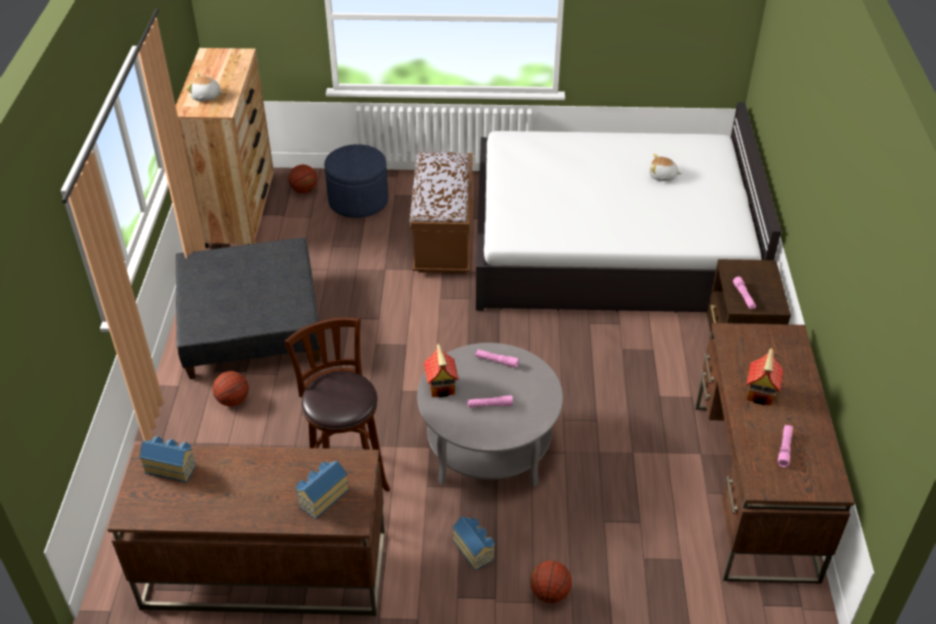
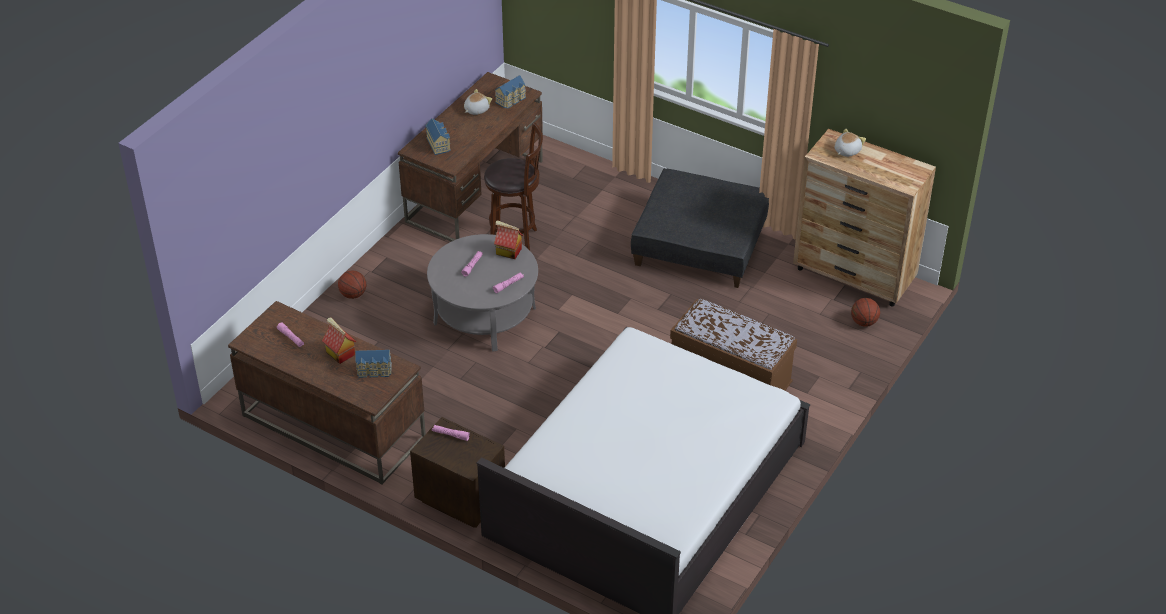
camera: 120 degrees right, 0 degrees up
(233, 400) = (628, 215): basketball -> none
(358, 201) = (824, 350): blue ottoman -> none
(474, 549) = (412, 277): toy house -> toy house (374, 370)
(662, 176) = (641, 477): plush toy -> plush toy (476, 109)

